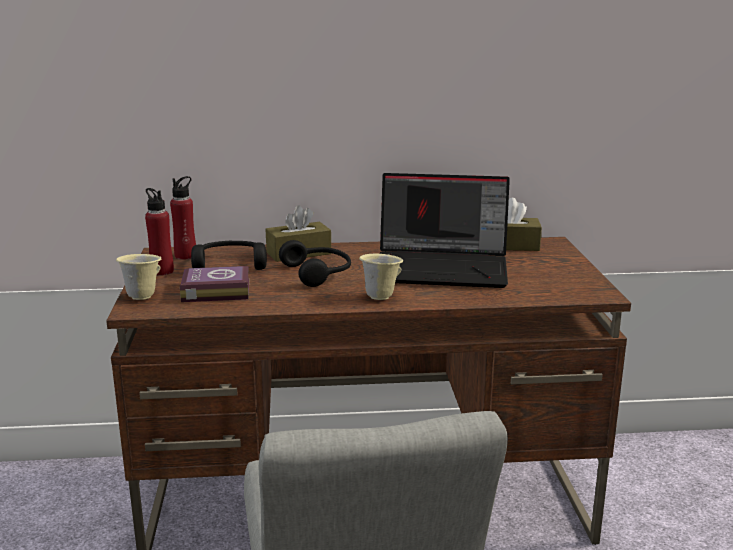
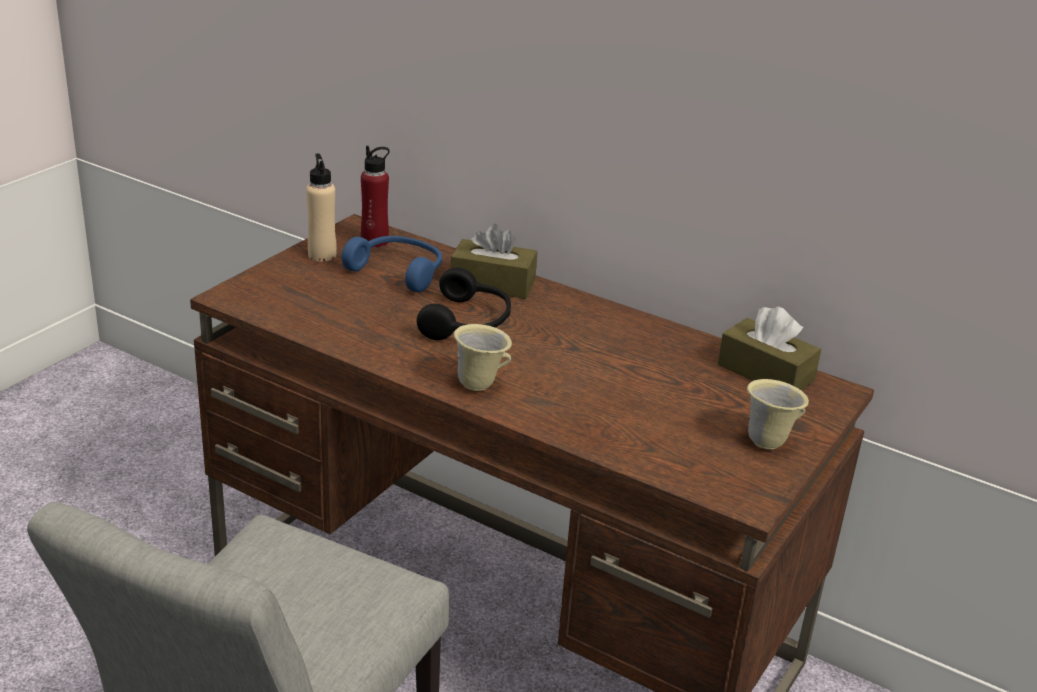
camera: 35 degrees right, 10 degrees up
(142, 296) = (258, 282): beige mug -> beige mug (768, 441)
(162, 271) = (322, 255): red bottle -> beige bottle
(214, 290) = (332, 302): book -> none
(230, 264) = (399, 271): black headphones -> blue headphones
(443, 267) = (620, 373): laptop -> none

